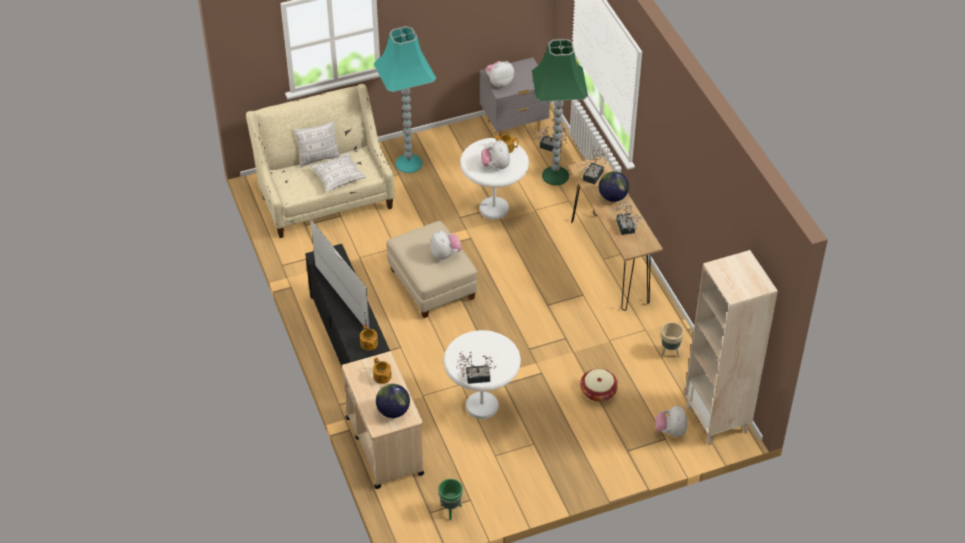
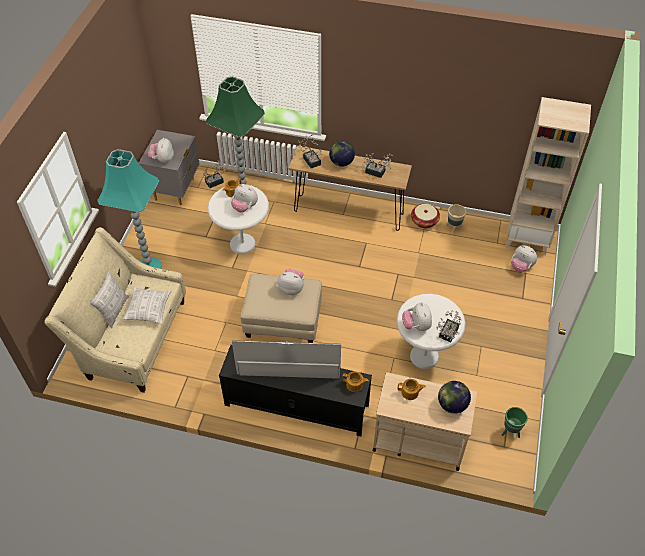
camera: 55 degrees left, 5 degrees up
(465, 351) = (416, 326): none -> plush toy
(598, 392) = (459, 284): basket -> basket (424, 221)

